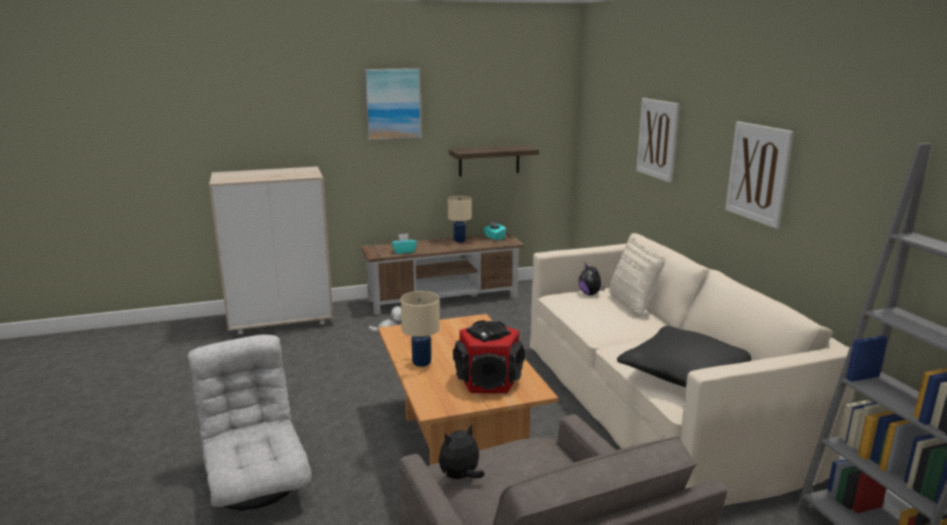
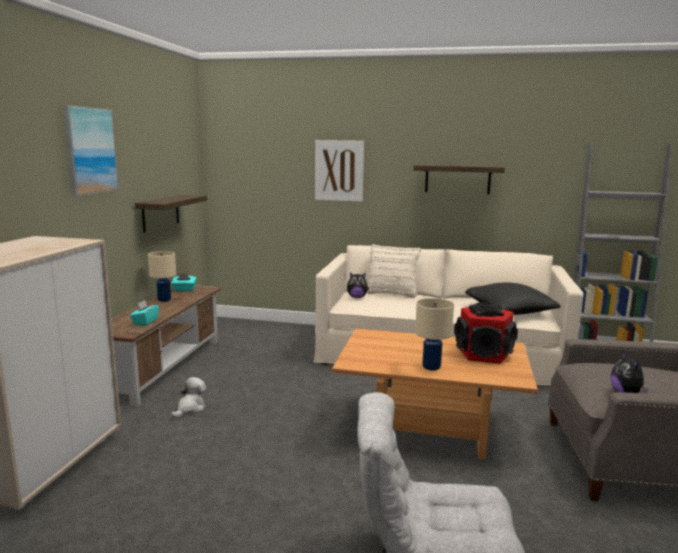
camera: 60 degrees left, 5 degrees down
(758, 173) = (457, 179): picture -> shelf

